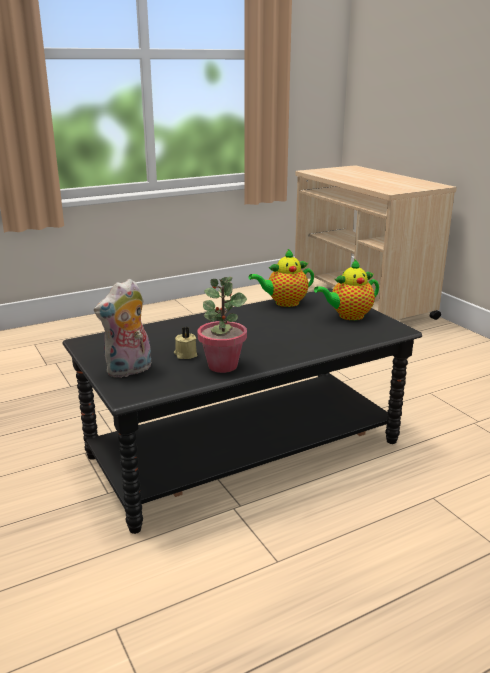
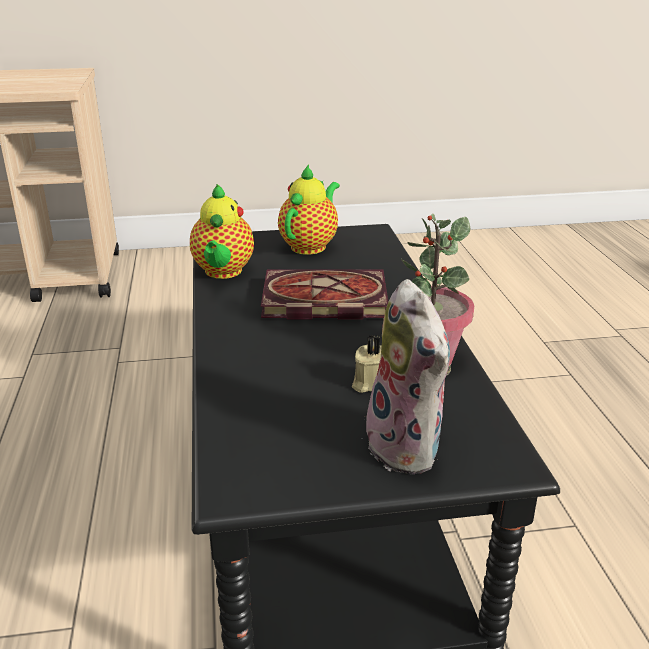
camera: 70 degrees left, 5 degrees up
(272, 330) = (321, 300): none -> book
(348, 316) = (310, 246): teapot -> teapot turned 150 degrees counterclockwise

